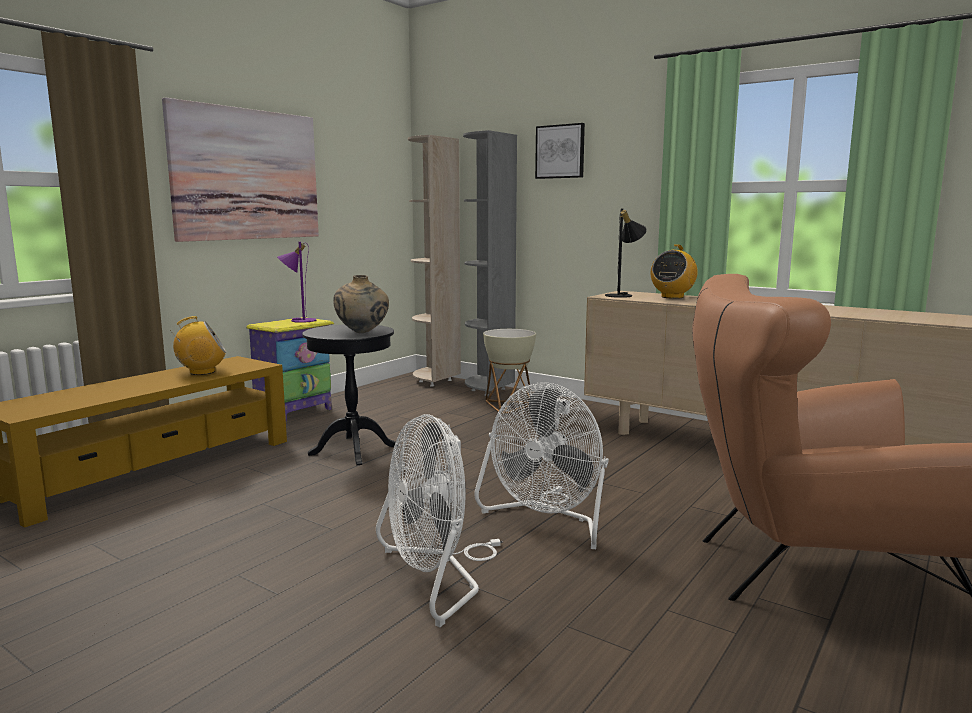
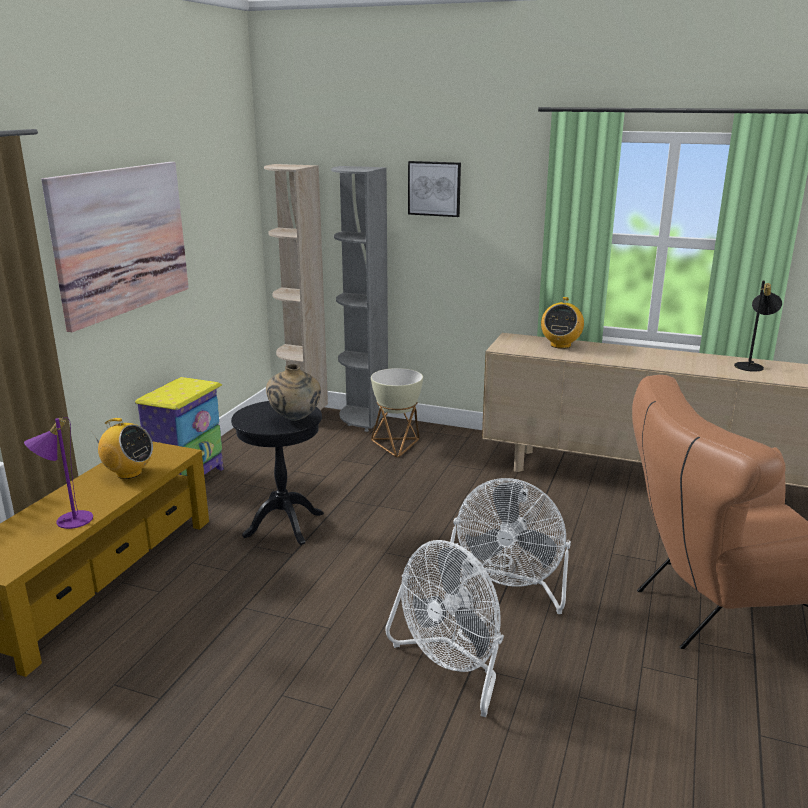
camera: 15 degrees left, 10 degrees up
(202, 372) = (128, 473): radio -> radio turned 60 degrees clockwise
(299, 320) = (185, 385): purple table lamp -> purple table lamp (67, 520)
(623, 295) = (515, 345): black table lamp -> black table lamp (751, 365)

